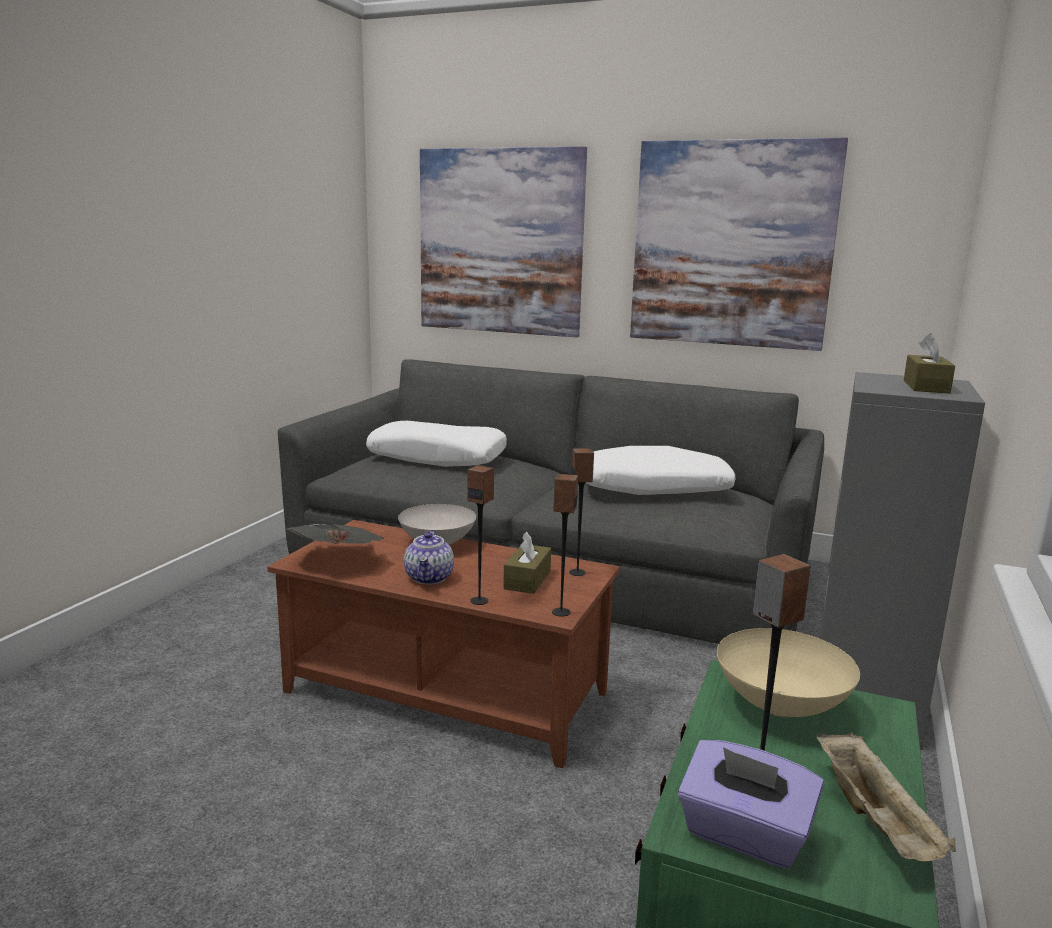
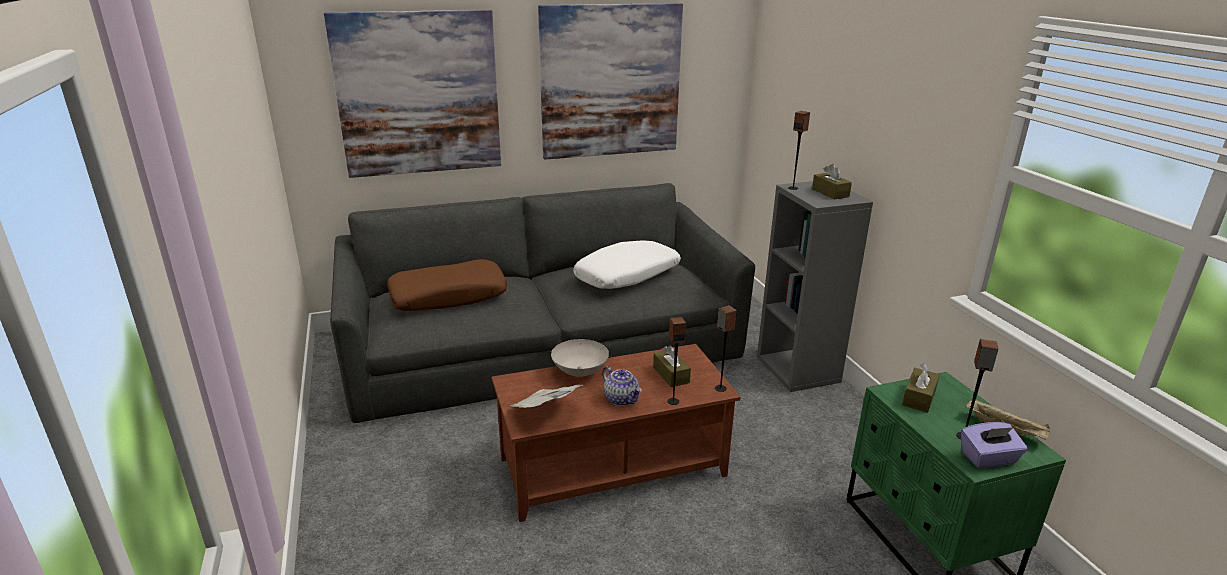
camera: 40 degrees left, 10 degrees up
(438, 457) = (448, 296): white pillow -> brown pillow
(577, 572) = (685, 358): speaker -> speaker (793, 188)
(779, 706) = (919, 398): beige bowl -> brown tissue box

